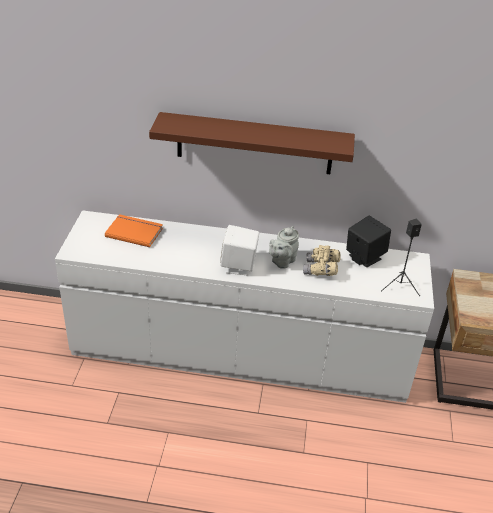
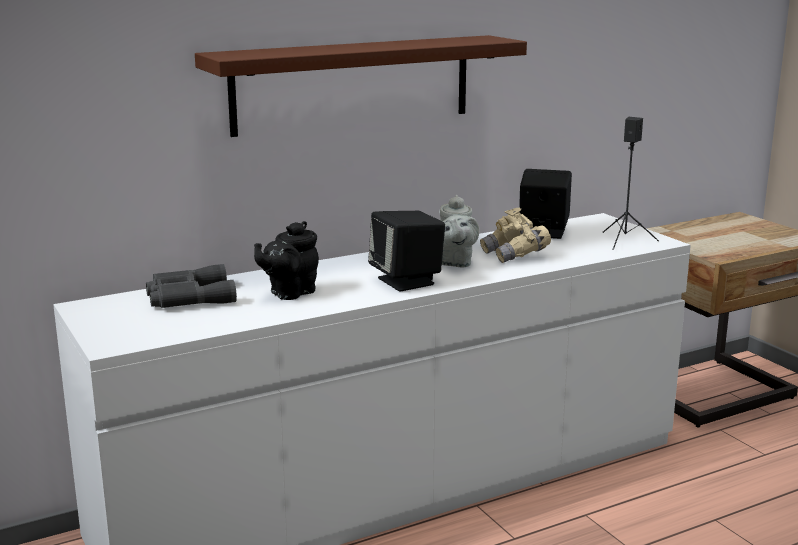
camera: 35 degrees left, 20 degrees down
(134, 231) = (188, 297): orange book -> grey binoculars
(178, 249) = (289, 293): none -> black teapot
(239, 266) = (407, 281): white speaker -> black speaker

